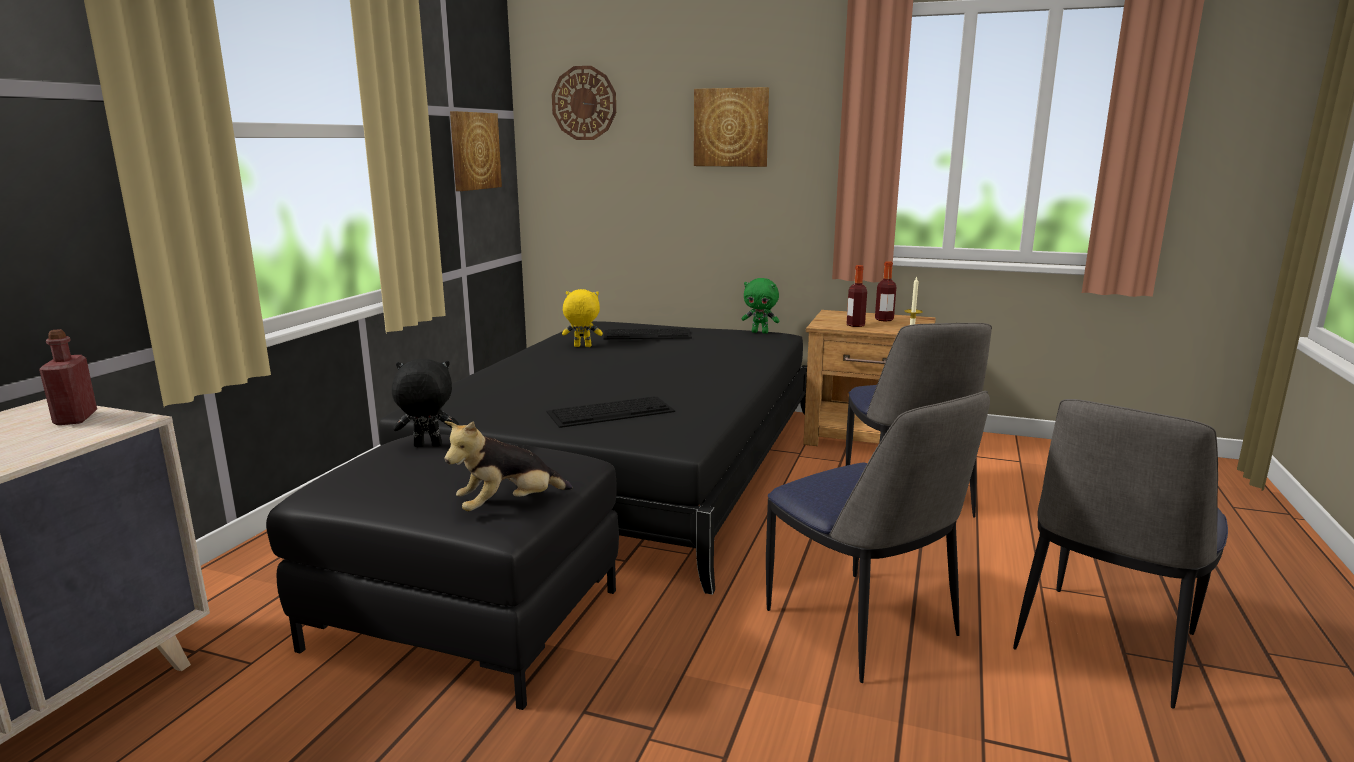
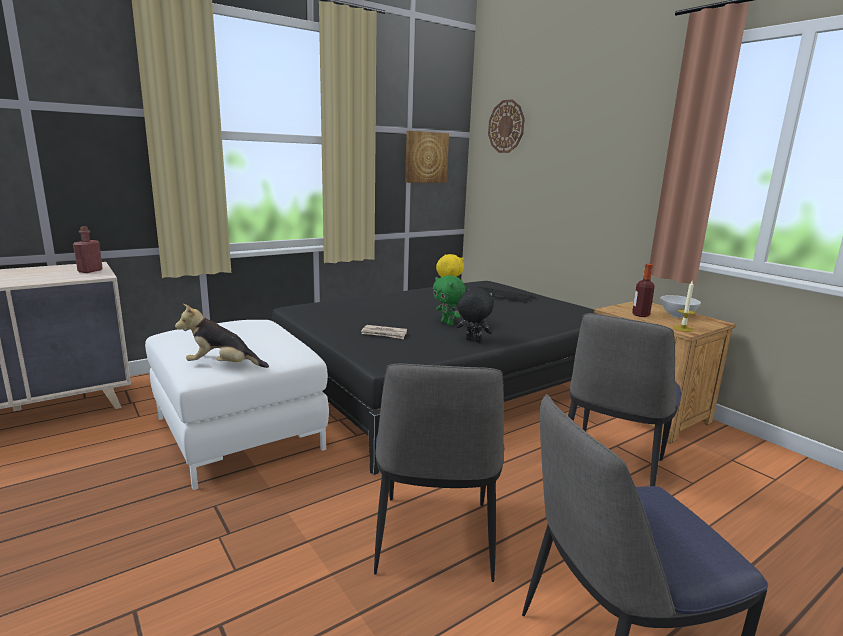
camera: 35 degrees right, 0 degrees up
(427, 446) = (247, 325): black plush toy -> black plush toy (473, 341)
(465, 619) = (238, 433): black ottoman -> white ottoman
(611, 411) = (384, 334): keyboard -> newspaper
(731, 127) = (594, 144): picture -> none
(760, 332) = (585, 308): green plush toy -> green plush toy (448, 323)
(884, 319) = (677, 316): bottle -> white bowl

